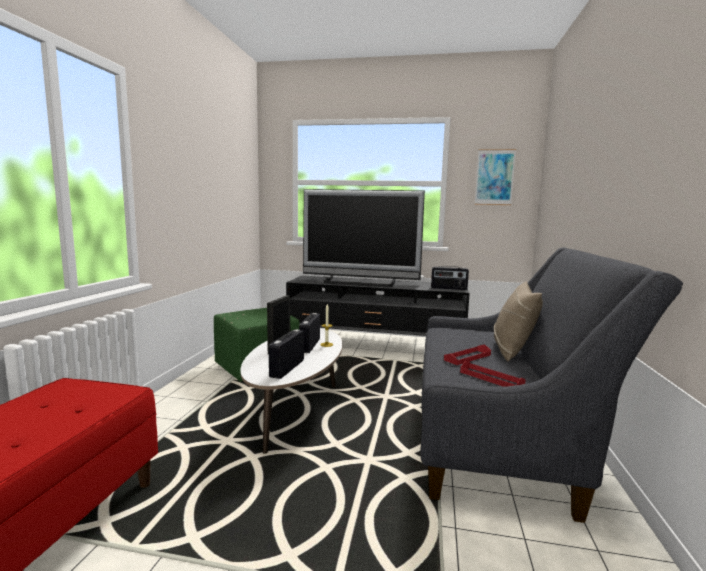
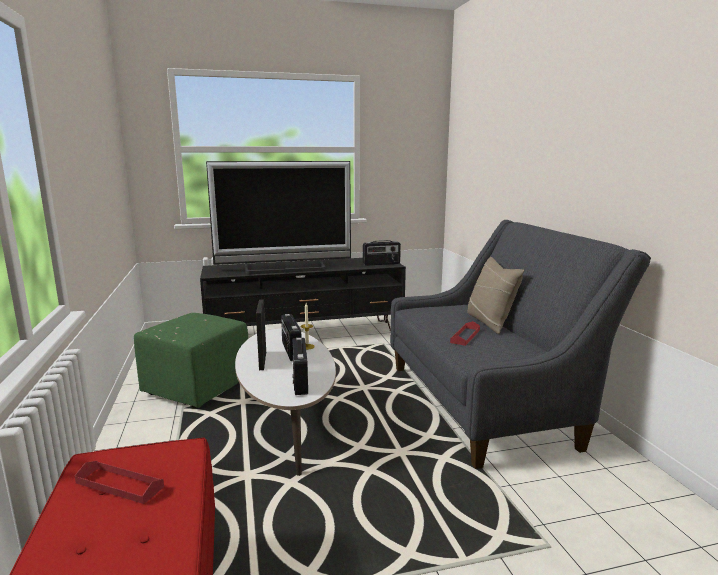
camera: 25 degrees left, 5 degrees up
(491, 378) = (503, 352): red tray -> red tray (119, 485)
(494, 177) = (406, 142): picture -> none

